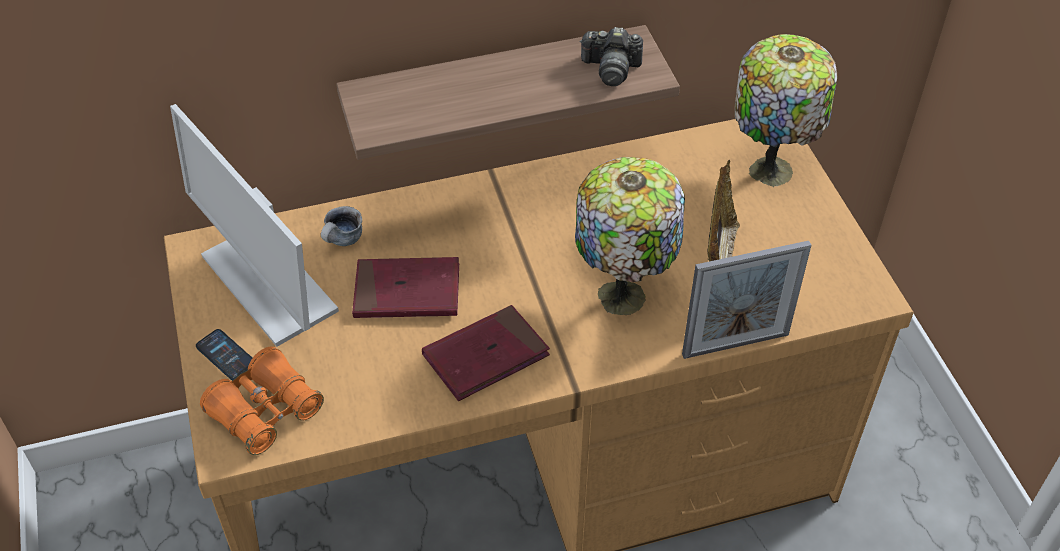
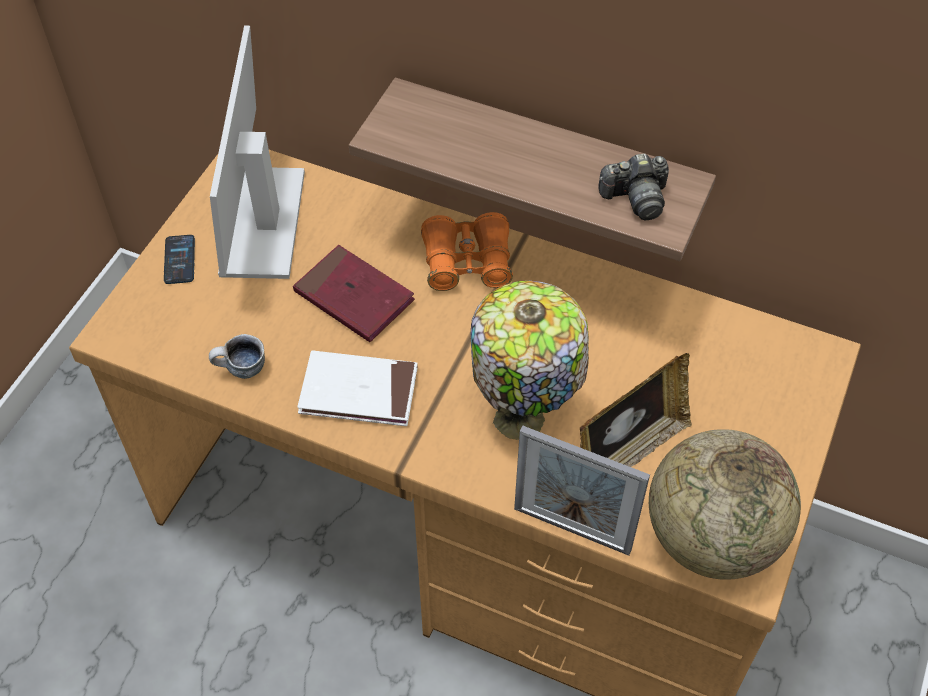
camera: 40 degrees right, 5 degrees up
(265, 411) = (163, 322): orange binoculars -> orange binoculars (467, 263)
(343, 242) = (348, 224): mug -> mug (241, 370)
(486, 356) = (359, 392): red book -> white book
(611, 69) = (635, 198): camera -> camera turned 60 degrees counterclockwise
(771, 167) = (782, 391): table lamp -> none
(824, 288) = (711, 537): none -> globe

